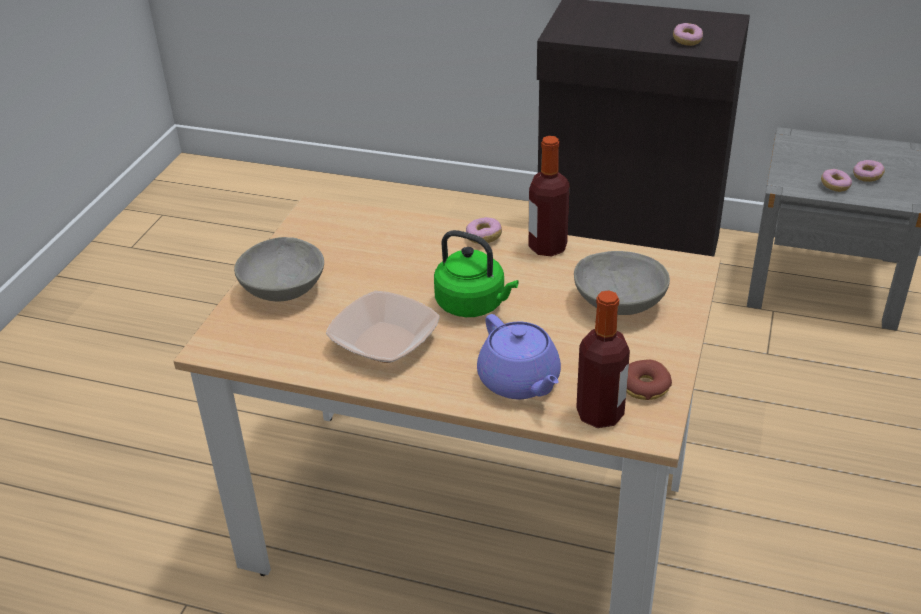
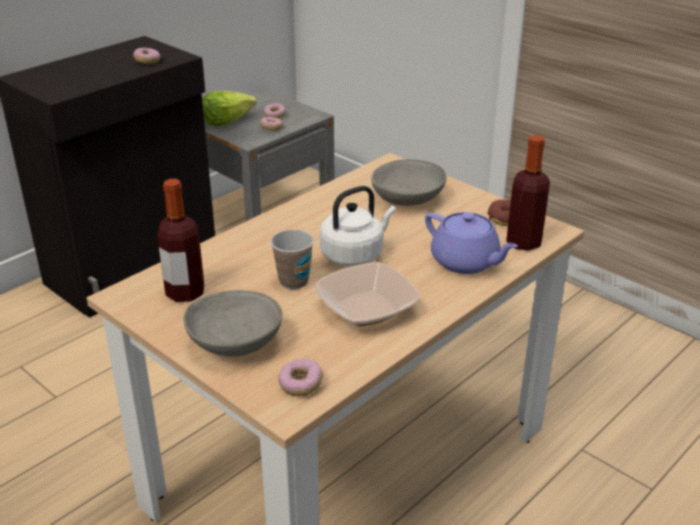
camera: 65 degrees left, 5 degrees down
(398, 285) = (293, 281): none -> cup
(474, 305) = (355, 255): green kettle -> white kettle
(484, 237) = (268, 226): donut -> donut (300, 385)
(520, 382) = (466, 262): purple teapot -> purple teapot turned 45 degrees clockwise
(547, 247) = (311, 205): bottle -> bottle (185, 293)
(811, 153) = (226, 121): none -> lettuce

